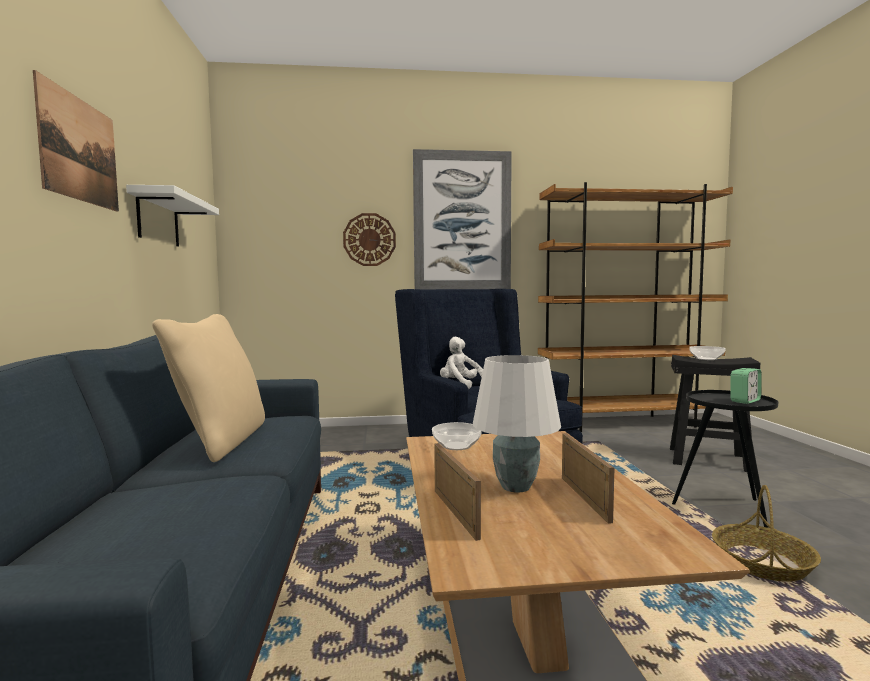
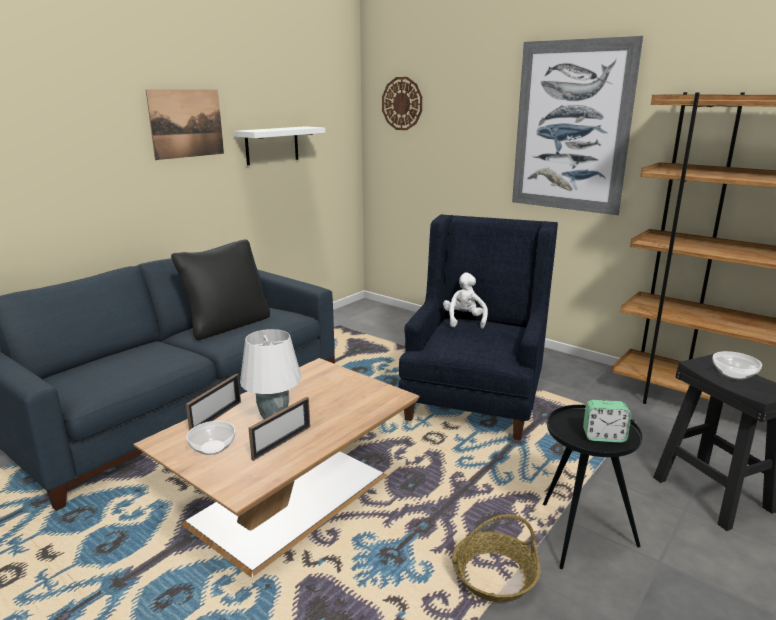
camera: 45 degrees right, 15 degrees up
(221, 441) = (227, 325): beige pillow -> black pillow
(369, 239) = (475, 144): wall clock -> wall clock (402, 103)
(456, 446) = (322, 377): bowl -> bowl (212, 448)

